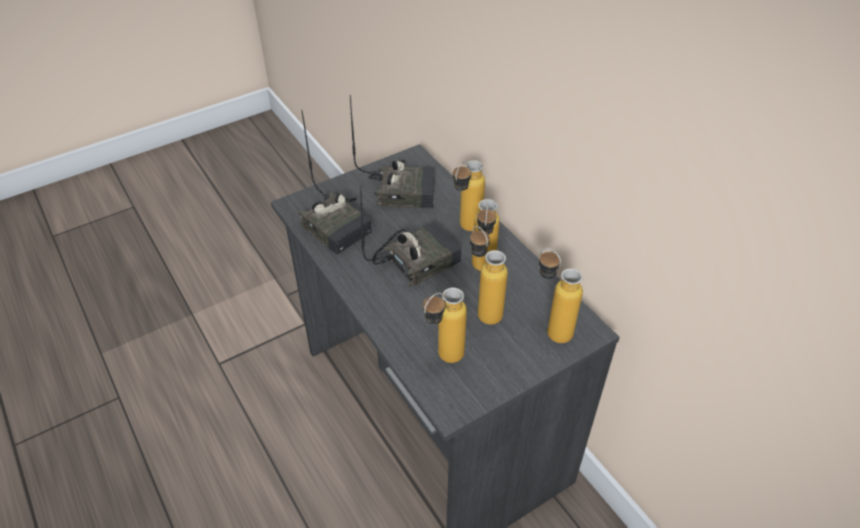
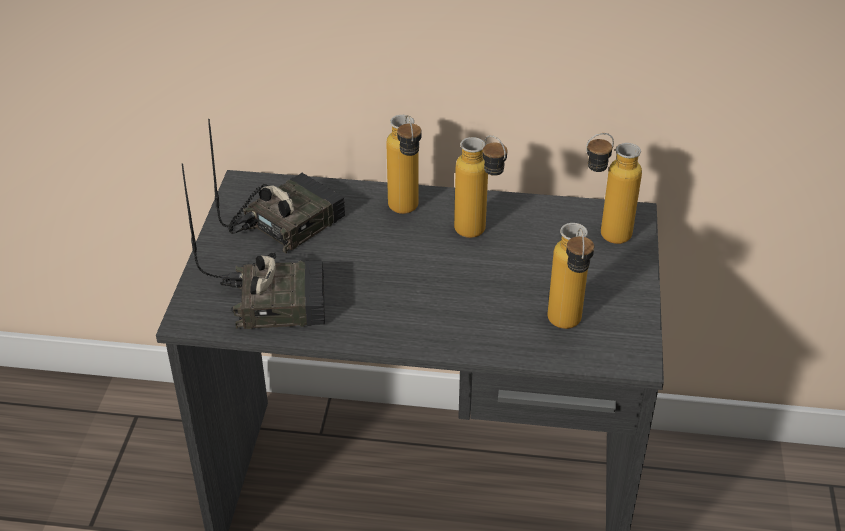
camera: 50 degrees left, 5 degrees down
(416, 259) = (405, 270): radio -> none
(483, 309) = (530, 264): bottle -> none

